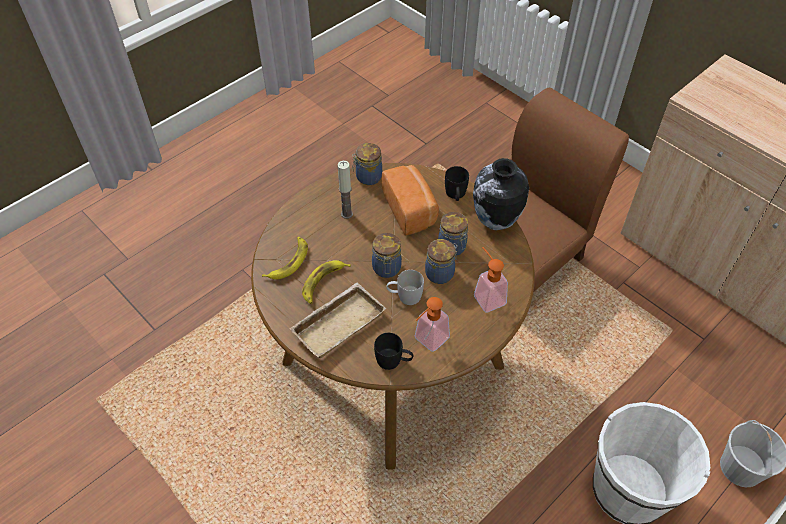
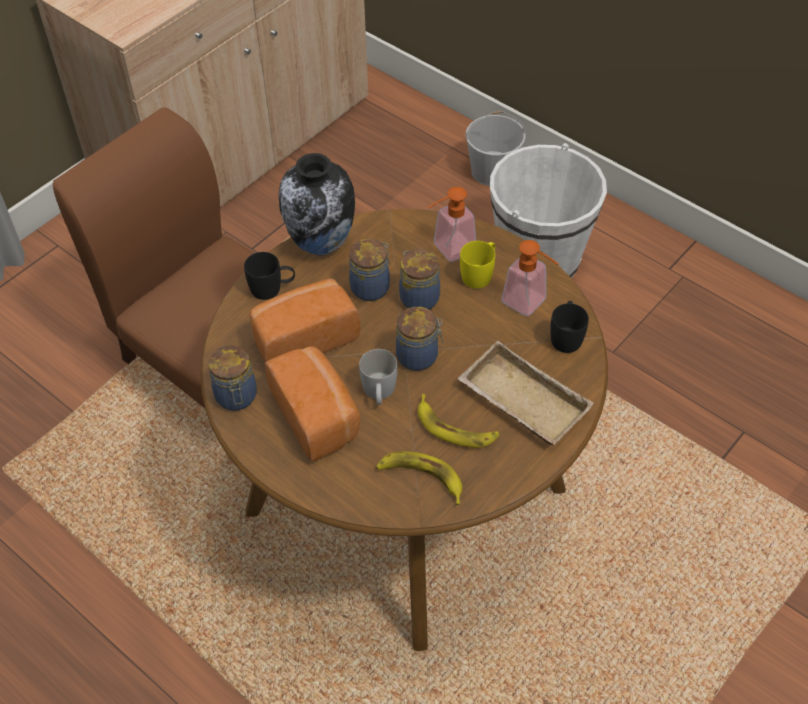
camera: 95 degrees left, 0 degrees up
(347, 214) = (317, 415): candle -> bread
(404, 296) = (462, 333): white mug -> white mug (379, 393)
(461, 313) = (479, 274): none -> yellow mug

